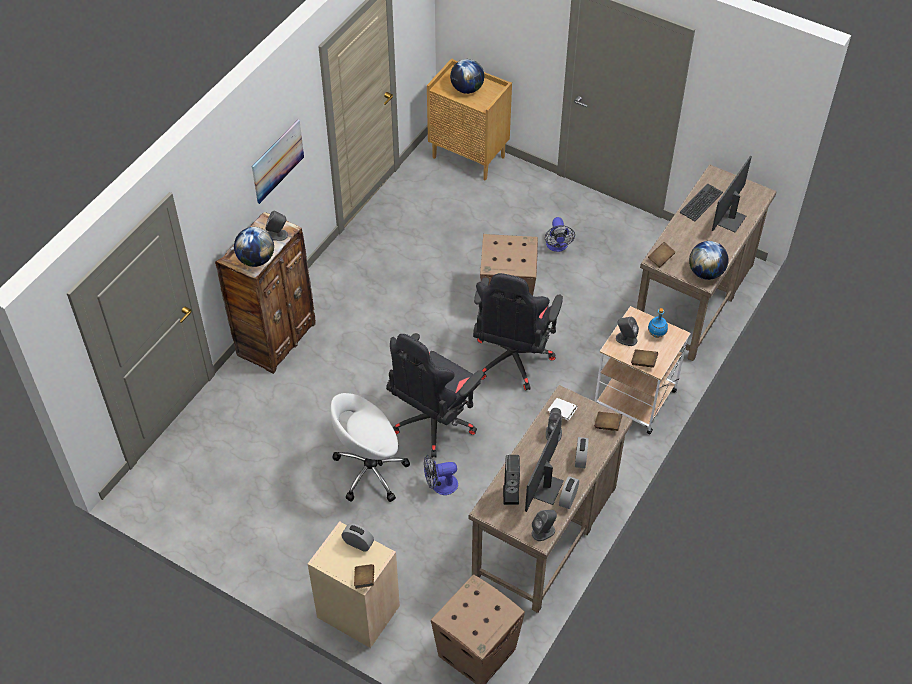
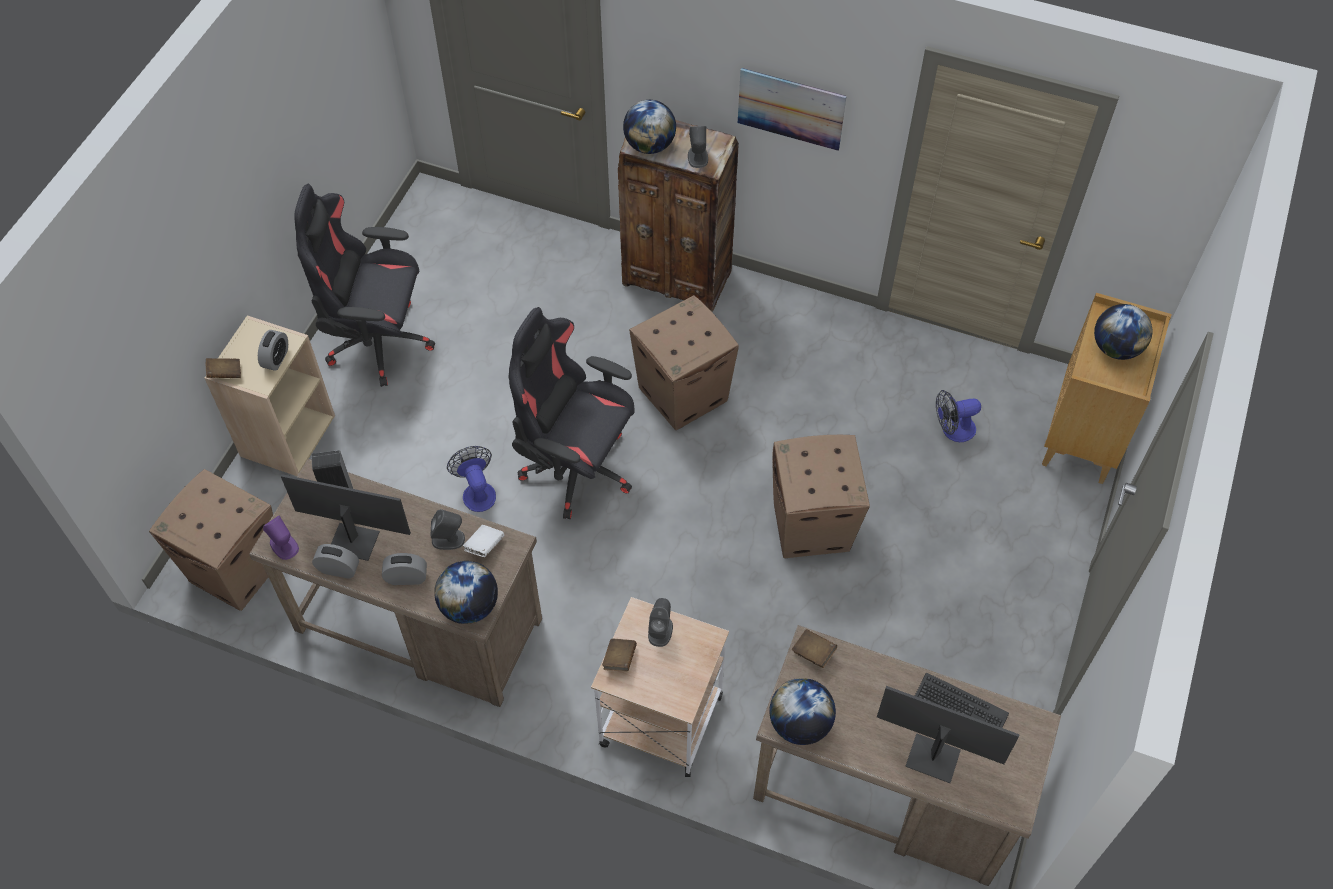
camera: 80 degrees right, 5 degrees up
(369, 471) = (488, 411): white office chair -> none
(384, 351) = (684, 393): none -> cardboard box
(513, 358) = (705, 547): black office chair -> black office chair (381, 342)
(543, 531) = (284, 546): grey speaker -> purple speaker
(557, 246) = (936, 579): fan -> fan (952, 430)
(607, 425) = (470, 606): brown book -> globe
(656, 334) = (678, 673): blue bottle -> none

